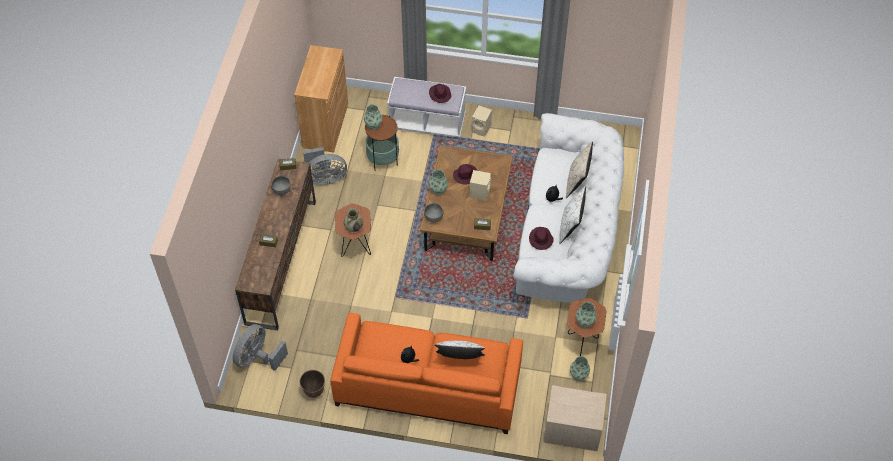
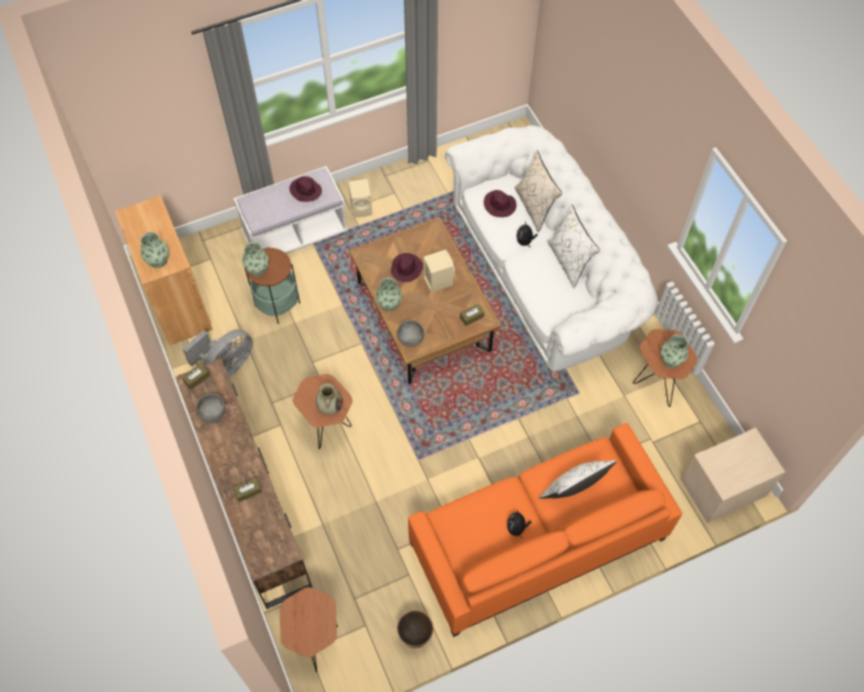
camera: 35 degrees left, 5 degrees up
(258, 358) = (315, 640): grey fan -> brown side table
(541, 240) = (551, 295): purple hat -> purple hat (500, 205)
(578, 375) = (681, 422): vase -> vase (158, 260)

